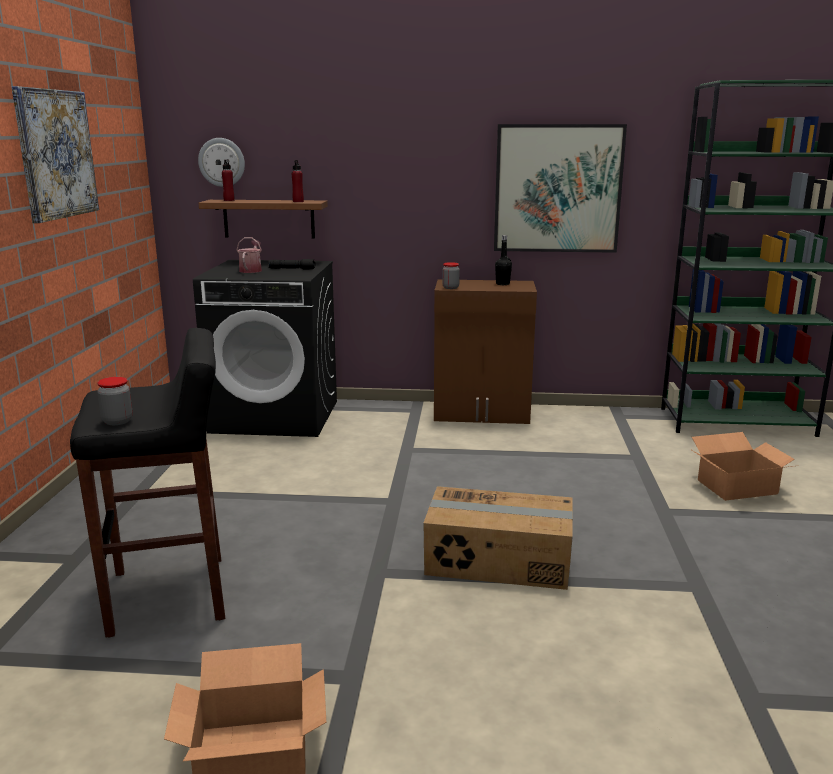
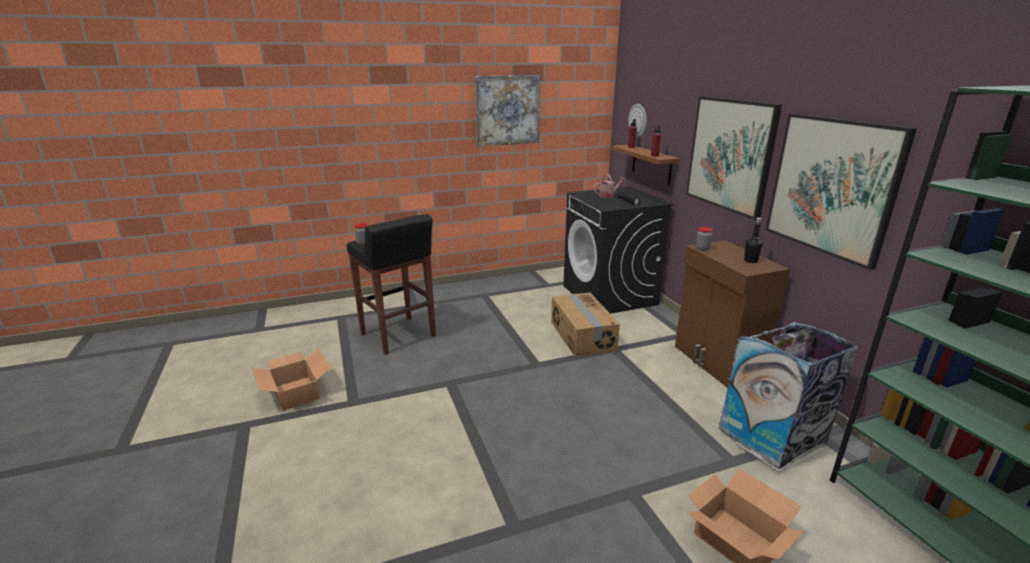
camera: 65 degrees right, 5 degrees up
(417, 181) = (730, 155): none -> picture
(498, 561) = (490, 422): cardboard box -> cardboard box (582, 336)
(613, 432) = (772, 437): none -> trash can

